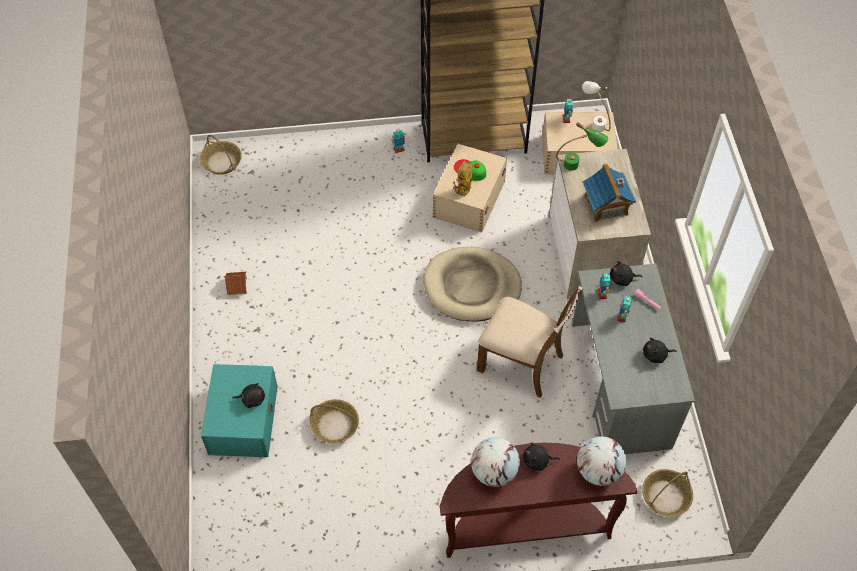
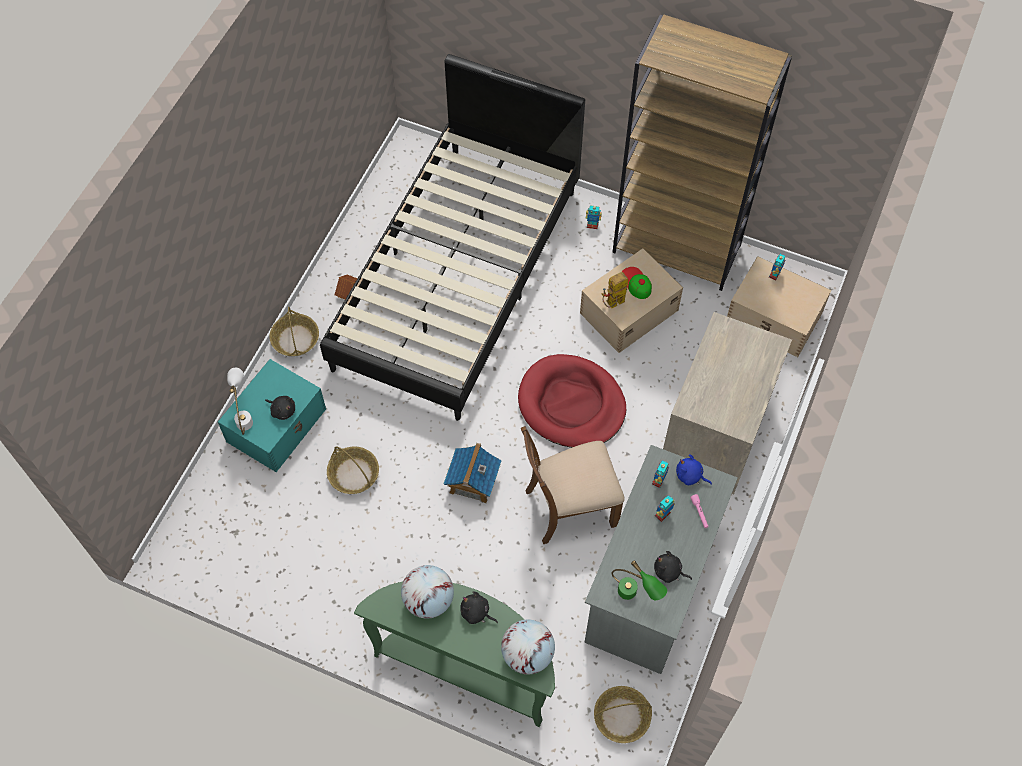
camera: 30 degrees right, 5 degrees up
(222, 162) = (413, 159): basket -> basket (295, 340)
(318, 234) = (457, 277): none -> black bed
(471, 287) = (571, 404): beige dog bed -> red dog bed
(521, 362) = (569, 507): brown chair -> brown chair turned 105 degrees clockwise
(525, 524) = (467, 667): brown console table -> green console table
(578, 166) = (727, 334): green table lamp -> green table lamp (634, 596)
(594, 123) = (802, 292): white table lamp -> white table lamp (244, 415)
(606, 205) = (726, 390): toy house -> toy house (473, 482)
(622, 279) = (690, 476): black plush toy -> blue plush toy

